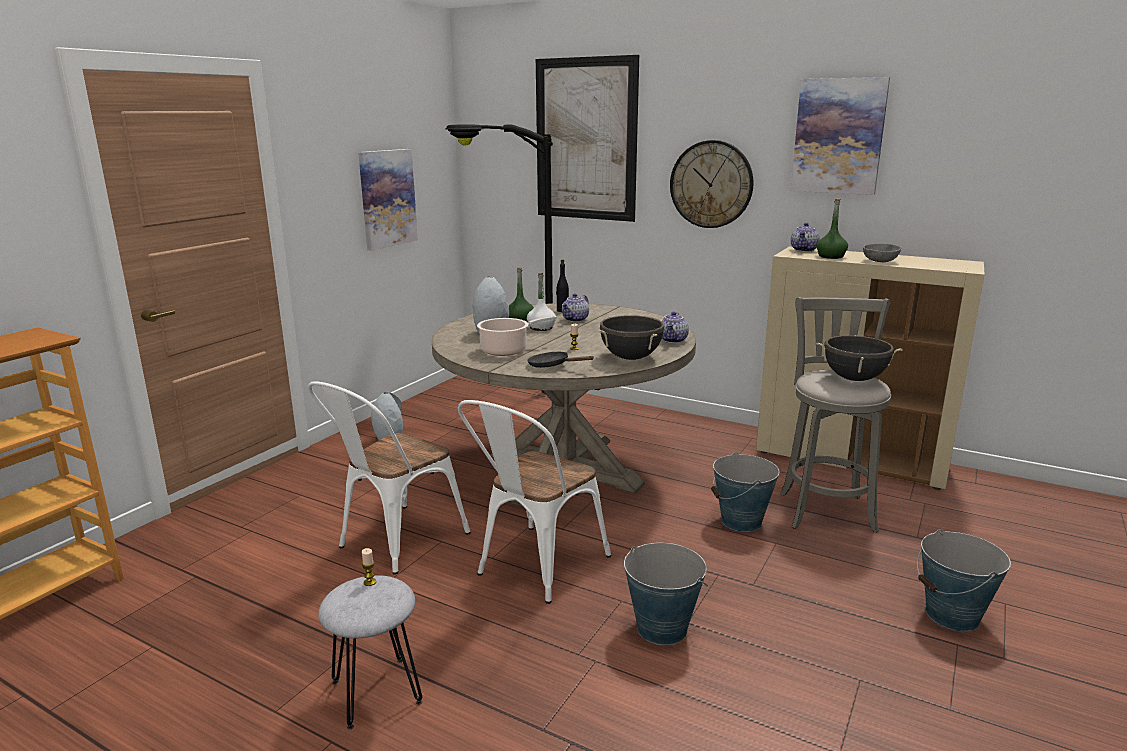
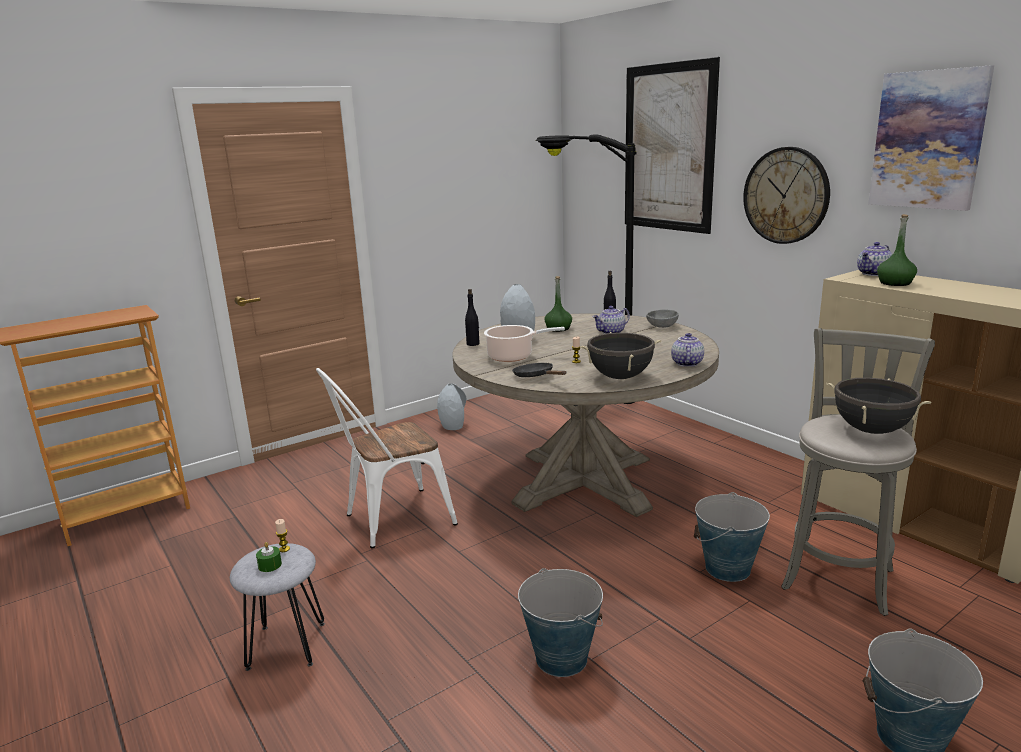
camera: 25 degrees right, 0 degrees up
(369, 601) = (270, 565): none -> green candle
(387, 198) = (479, 206): picture -> none
(450, 342) = (473, 344): none -> black bottle
(535, 568) = (488, 570): white chair -> none
(541, 328) = (569, 337): white bottle -> none
(673, 340) = (686, 363): teapot -> teapot turned 150 degrees clockwise
(880, 261) = (951, 293): grey bowl -> grey bowl (662, 326)

